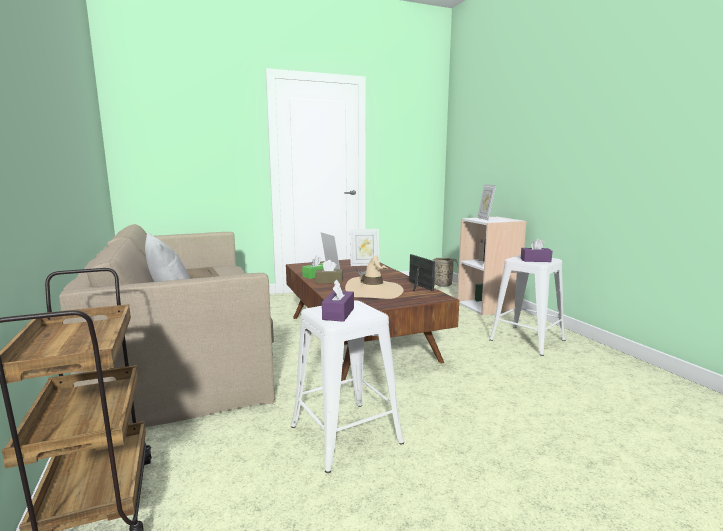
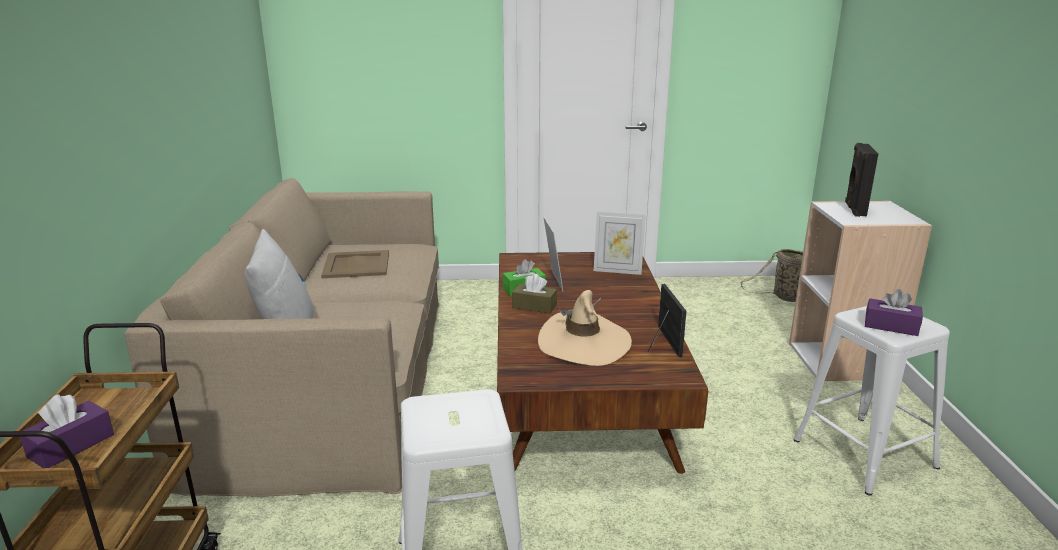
camera: 20 degrees right, 10 degrees up
(338, 314) = (442, 420): purple tissue box -> purple tissue box (71, 446)
(485, 219) = (854, 209): picture frame -> black speaker

